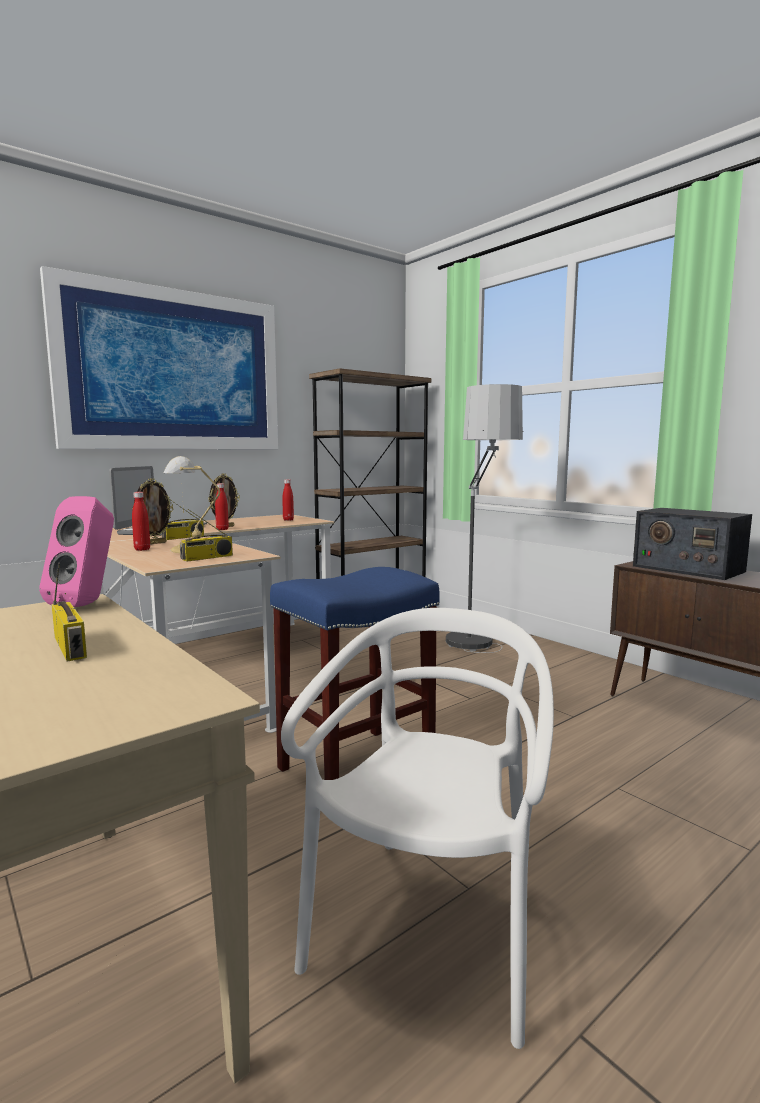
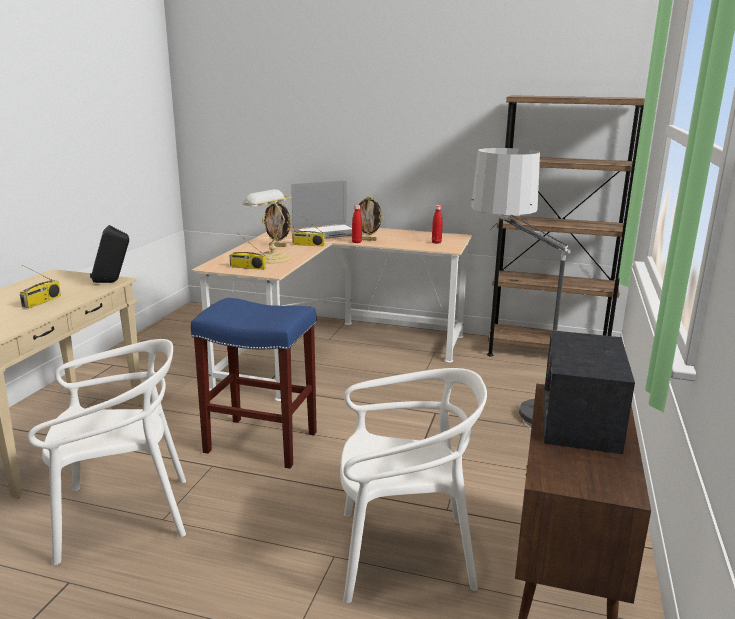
camera: 55 degrees right, 10 degrees up
(87, 604) = (112, 282): pink speaker -> black speaker
(142, 549) = (254, 250): red bottle -> none
(173, 371) = (376, 100): picture -> none
(631, 754) = (403, 554): none -> white chair

